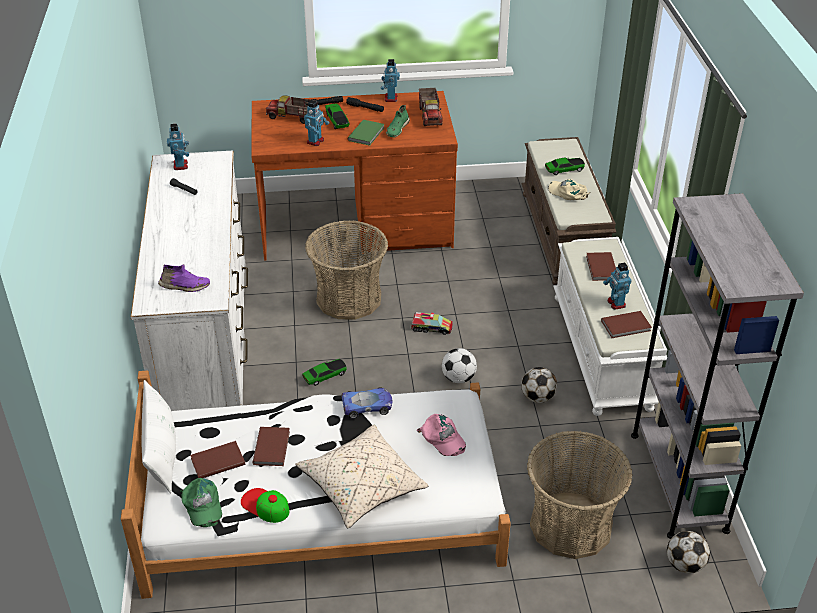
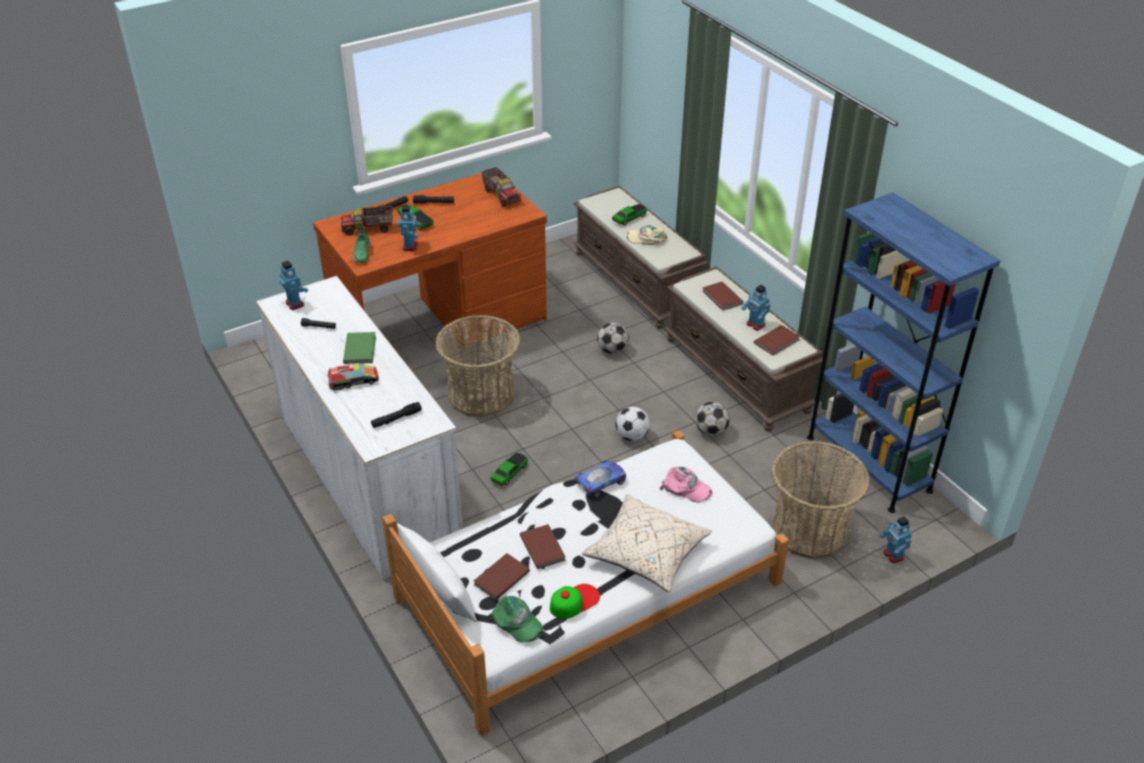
camera: 25 degrees left, 0 degrees up
(184, 286) = (396, 419): purple shoe -> black flashlight
(265, 505) = (574, 601): cap -> cap turned 135 degrees clockwise
(367, 134) = (455, 227): green book -> green book (361, 349)
(390, 98) = (451, 187): toy robot -> toy robot (893, 555)
(397, 129) = (480, 215): green shoe -> green shoe (362, 253)
(431, 328) = (577, 399): toy truck -> toy truck (353, 381)
(602, 352) = (738, 374): white bench -> brown bench
(678, 481) = (868, 464): grey bookcase -> blue bookcase
(684, 564) = (916, 529): football -> football (612, 350)

